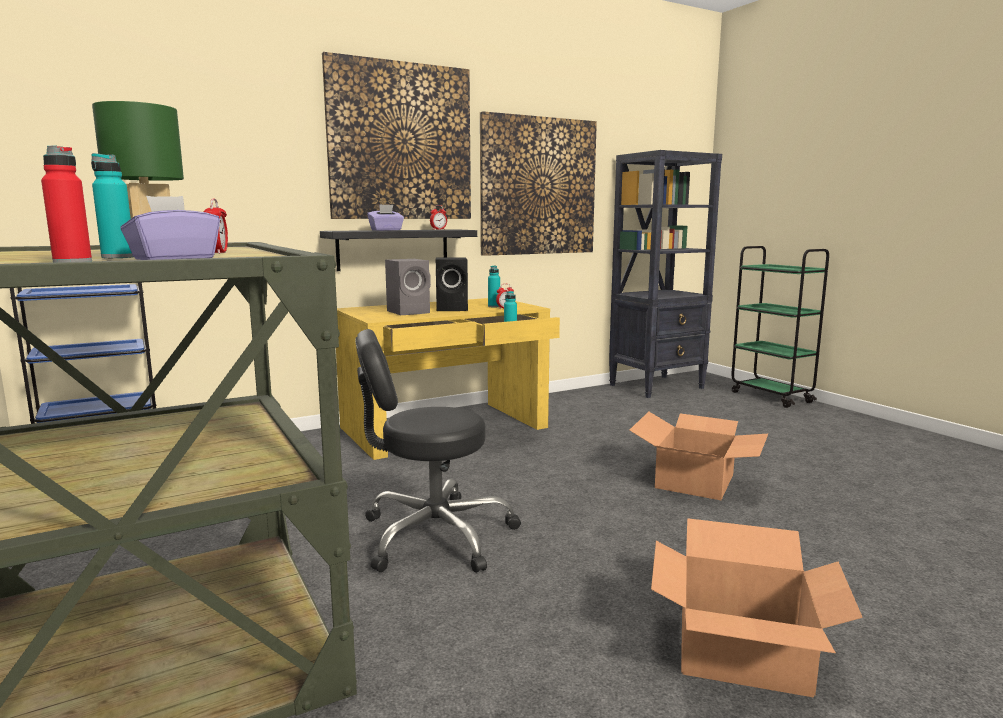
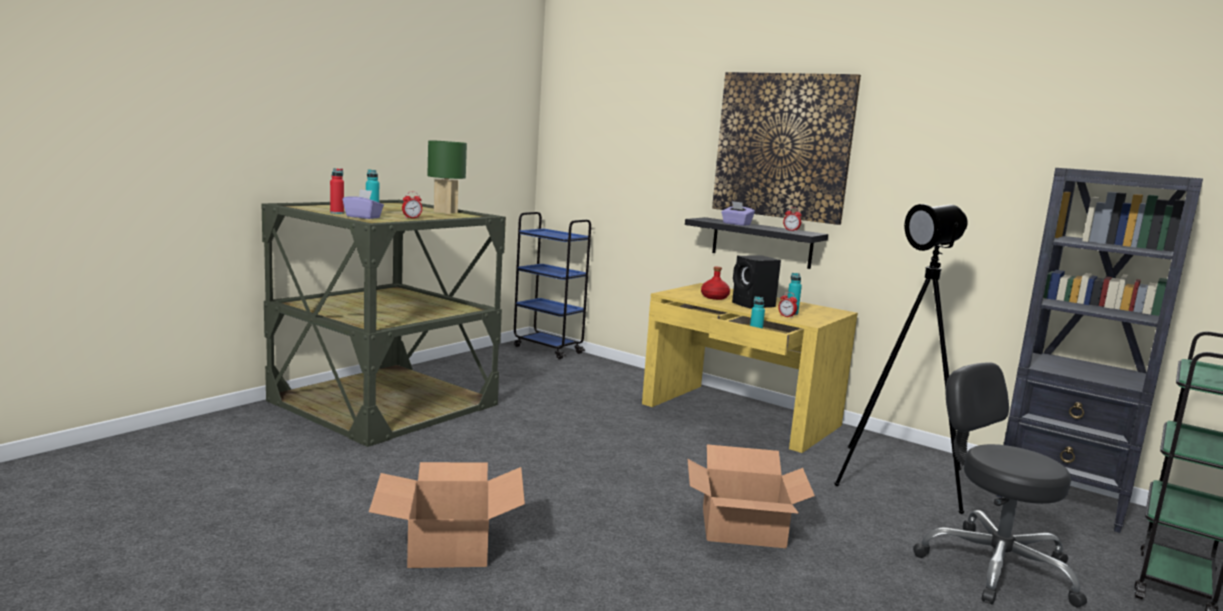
camera: 65 degrees right, 0 degrees up
(410, 312) = (715, 297): grey speaker -> red bottle
(429, 537) = (535, 438): black office chair -> black office chair (990, 564)
(538, 186) = (935, 199): picture -> none
(610, 412) = (899, 478): none -> black floor lamp

